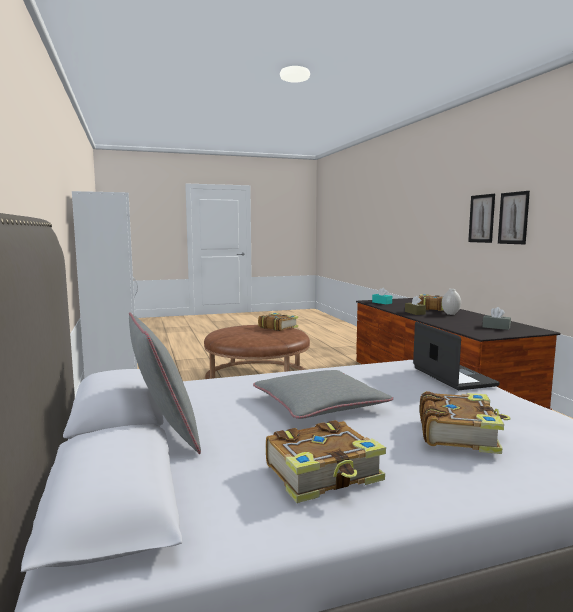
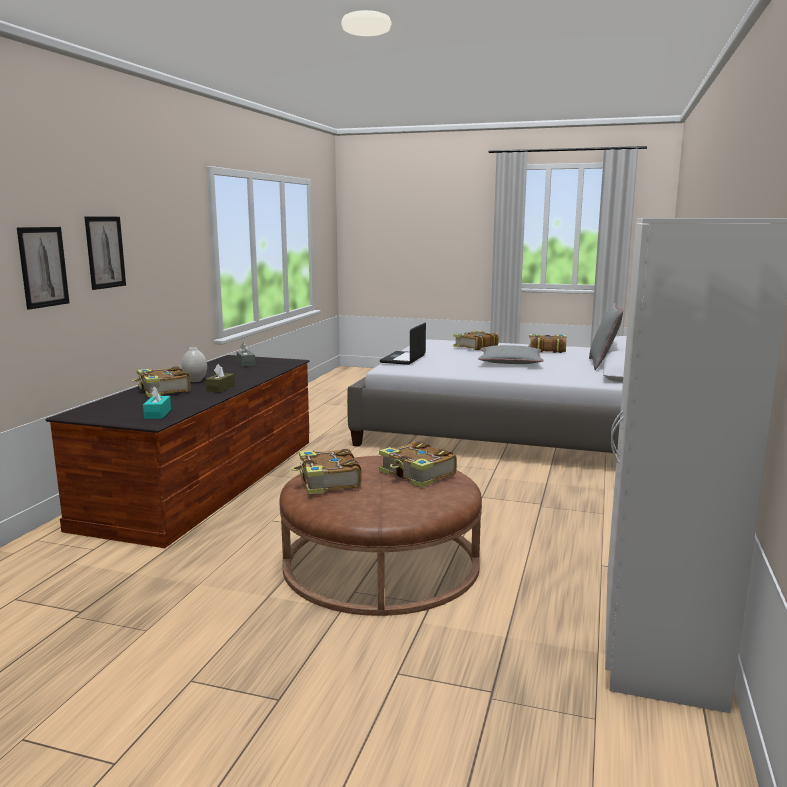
camera: 145 degrees left, 5 degrees up
(244, 335) = (417, 474): none -> book
(513, 218) = (144, 250): picture -> picture (43, 267)

